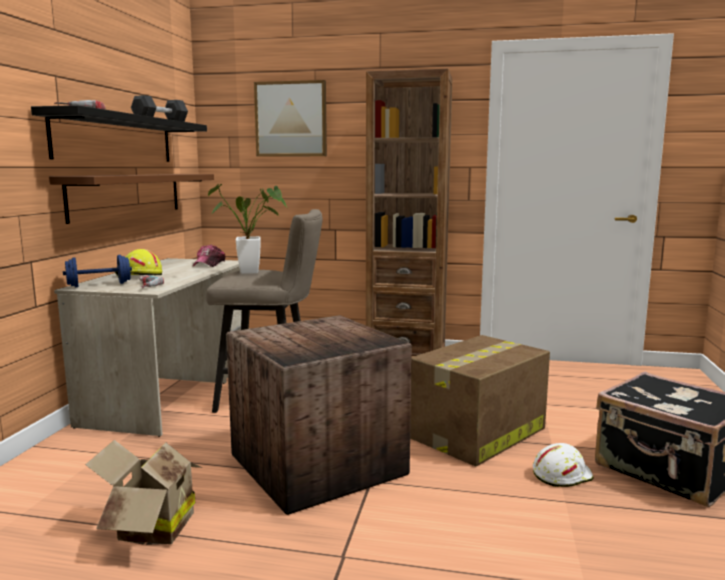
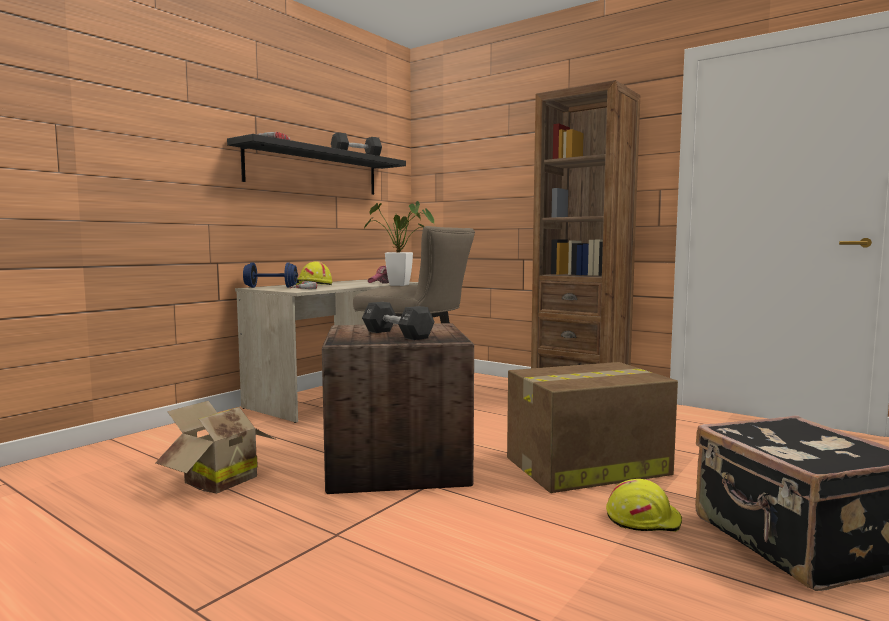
camera: 25 degrees right, 5 degrees down
(128, 195) = (324, 219): brown shelf -> none
(291, 119) = (486, 152): picture -> none
(324, 340) = (397, 334): none -> black dumbbell
(561, 475) = (643, 519): white hard hat -> yellow hard hat

